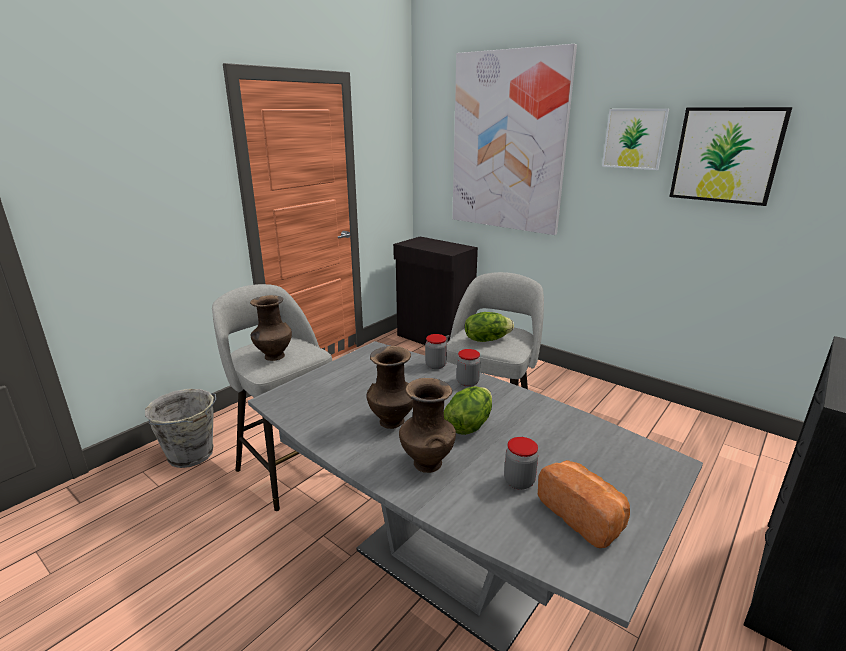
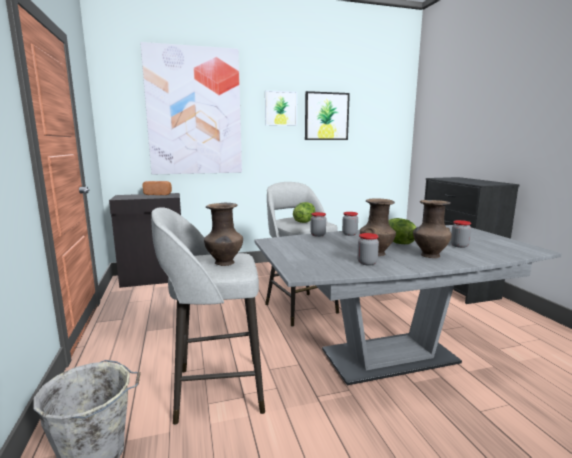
camera: 55 degrees left, 10 degrees down
(346, 425) = (367, 263): none -> jar
(583, 516) = (492, 243): bread -> bread (159, 194)

